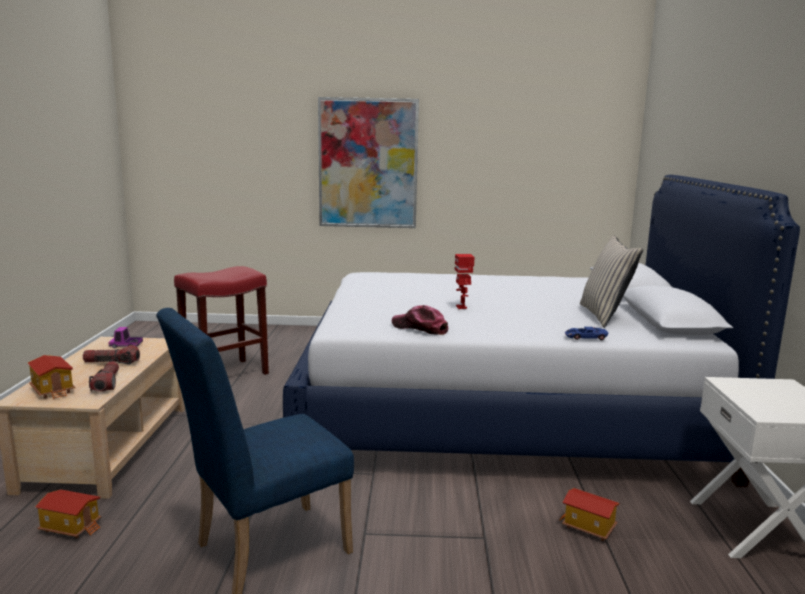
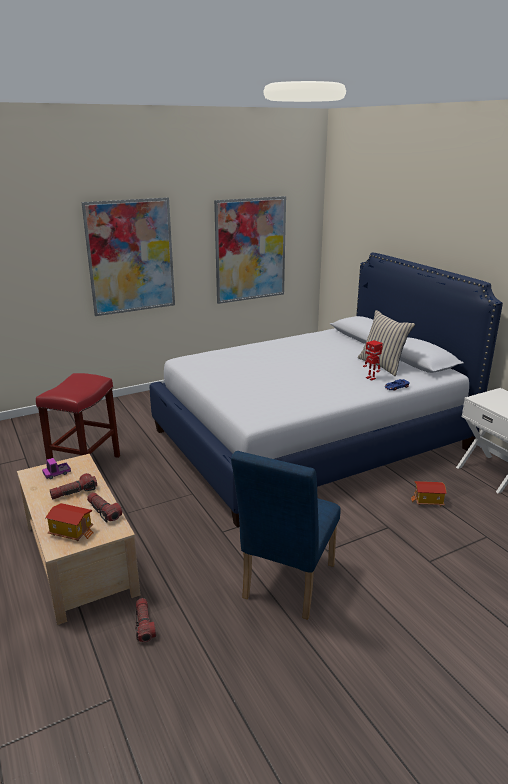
camera: 30 degrees left, 10 degrees up
(71, 527) = (144, 625): toy house -> flashlight
(420, 328) = (302, 405): cap -> none
(462, 307) = (298, 379): toy robot -> toy robot (371, 378)
(525, 173) = (250, 250): none -> picture

